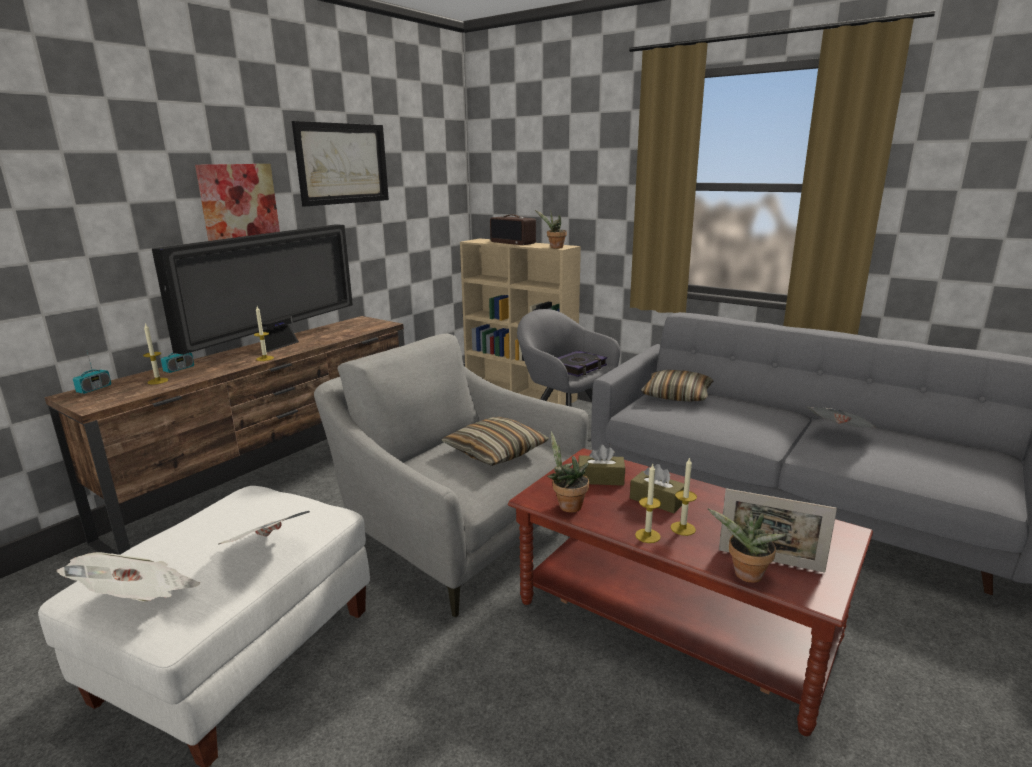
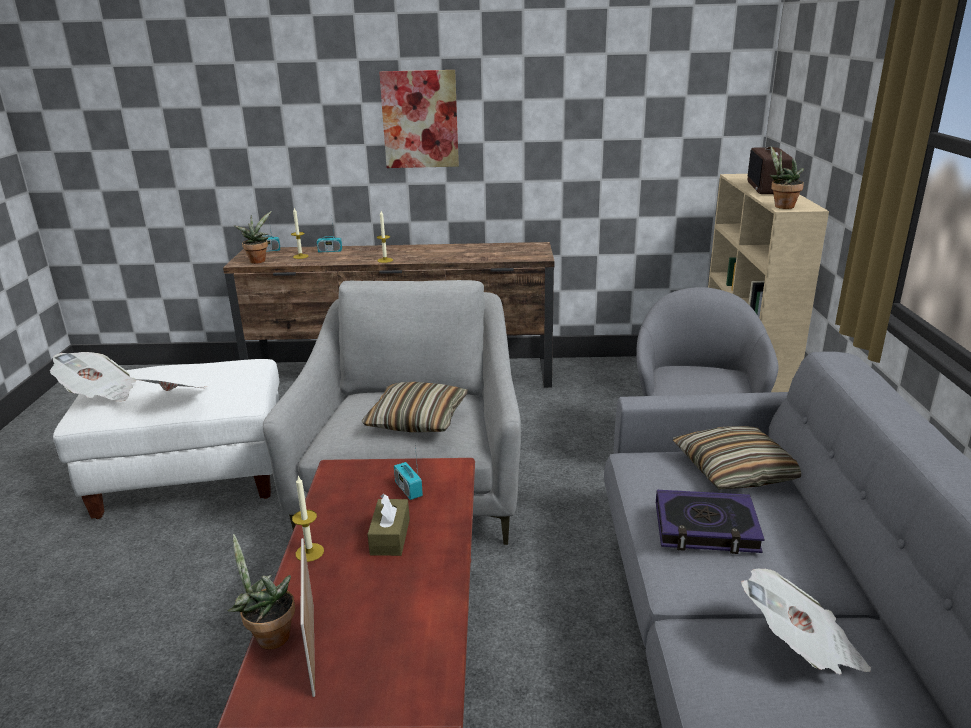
camera: 55 degrees right, 5 degrees up
(279, 346) = (420, 252): television -> none
(342, 163) = (551, 68): picture -> none
(567, 505) = (335, 490): potted plant -> potted plant (258, 260)
(578, 367) = (706, 381): book -> book (706, 528)
(600, 479) = (408, 489): brown tissue box -> radio
(683, 528) = (341, 570): candle -> none

